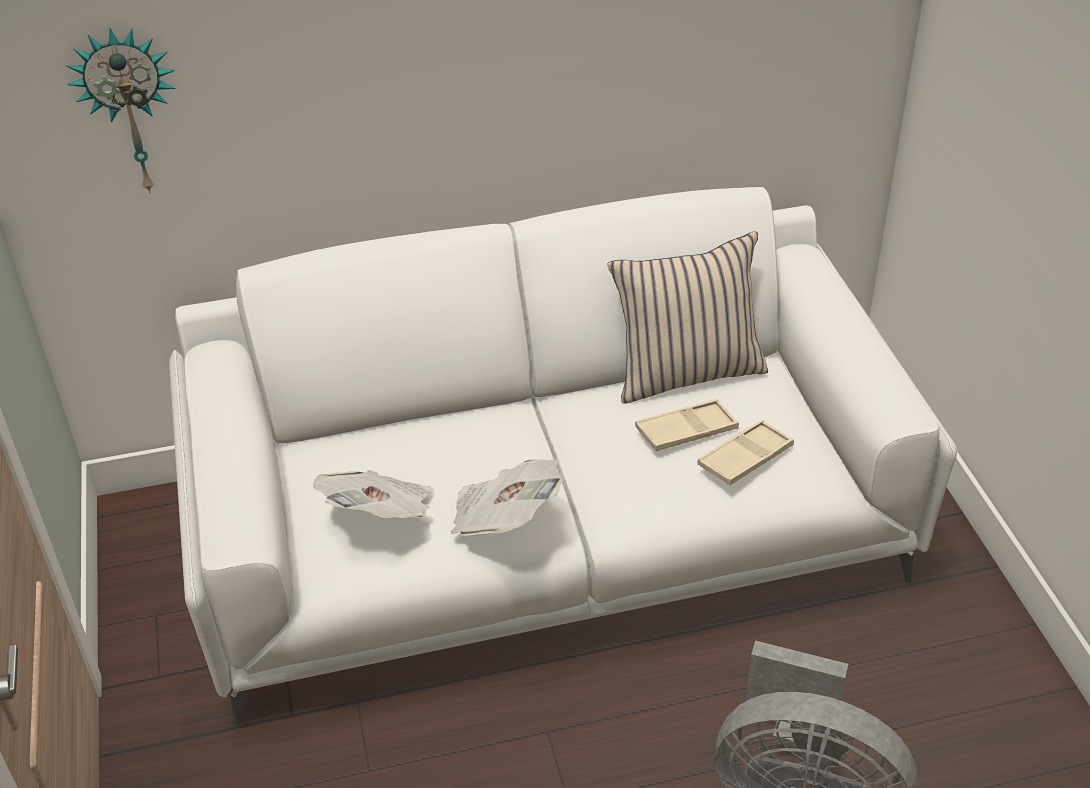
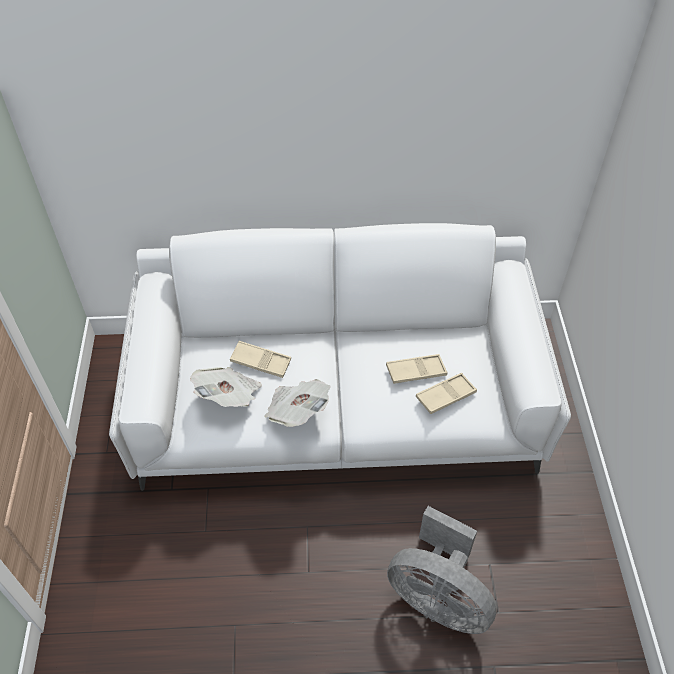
camera: 10 degrees right, 10 degrees up
(130, 110) = (112, 143): wall clock -> none
(422, 457) = (261, 362): none -> beige tray
(686, 373) = (427, 331): beige pillow -> none

